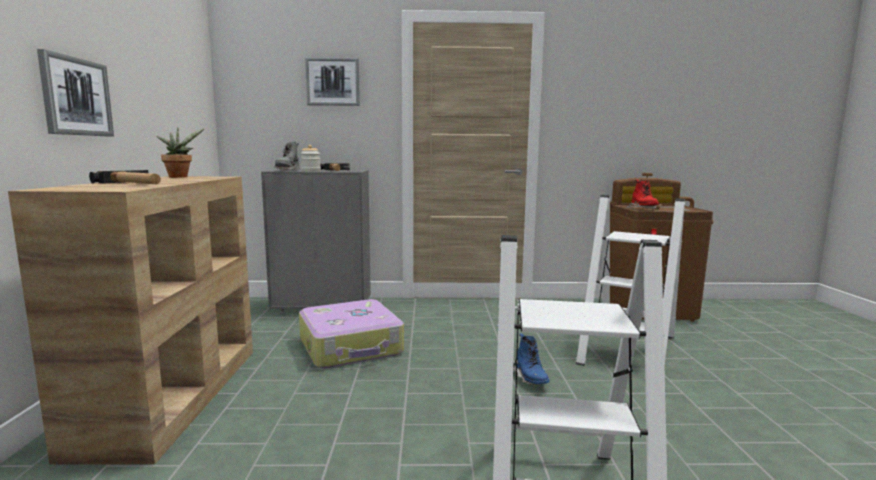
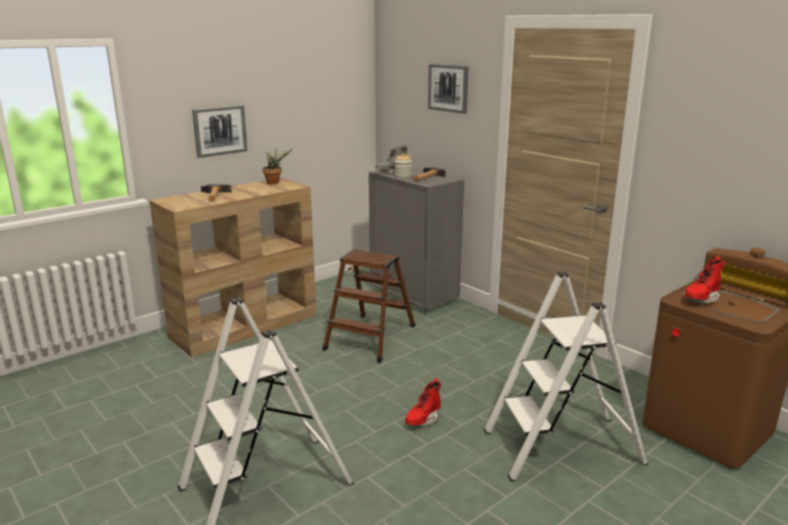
camera: 50 degrees right, 10 degrees up
(351, 346) = (370, 337): suitcase -> brown step ladder
(531, 379) = (423, 419): blue boot -> red boot

